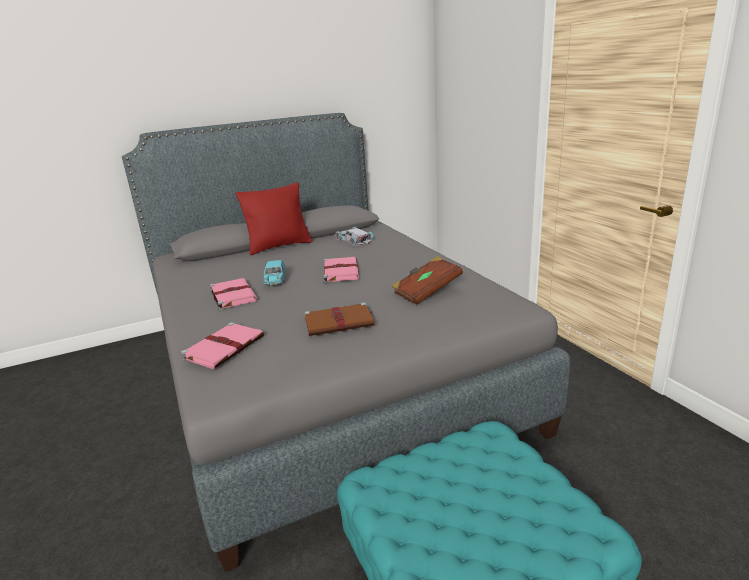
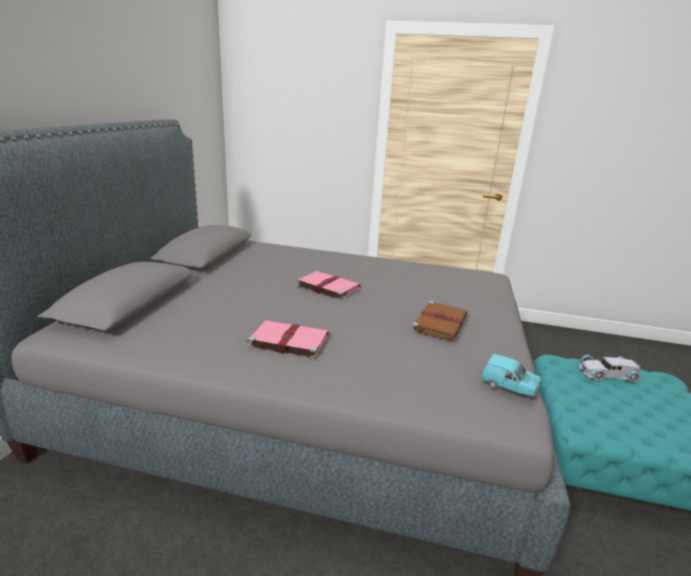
camera: 55 degrees left, 0 degrees up
(225, 347) = (424, 381): pink book -> none
(275, 281) = (294, 314): turquoise toy car -> turquoise toy car (508, 387)
(279, 246) = (195, 282): red pillow -> none
(354, 240) = (261, 258): white toy car -> white toy car (606, 372)
(426, 292) = (424, 282): brown book -> none

